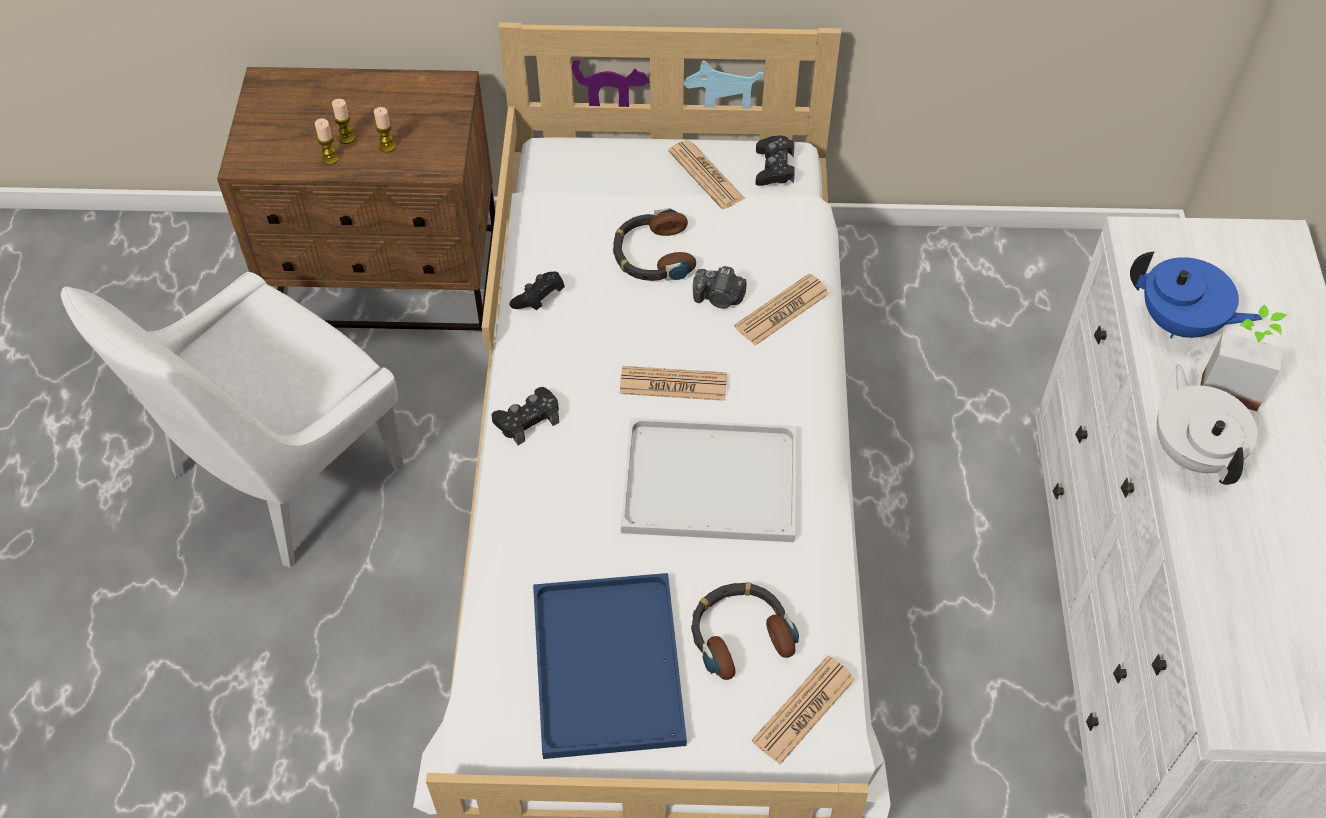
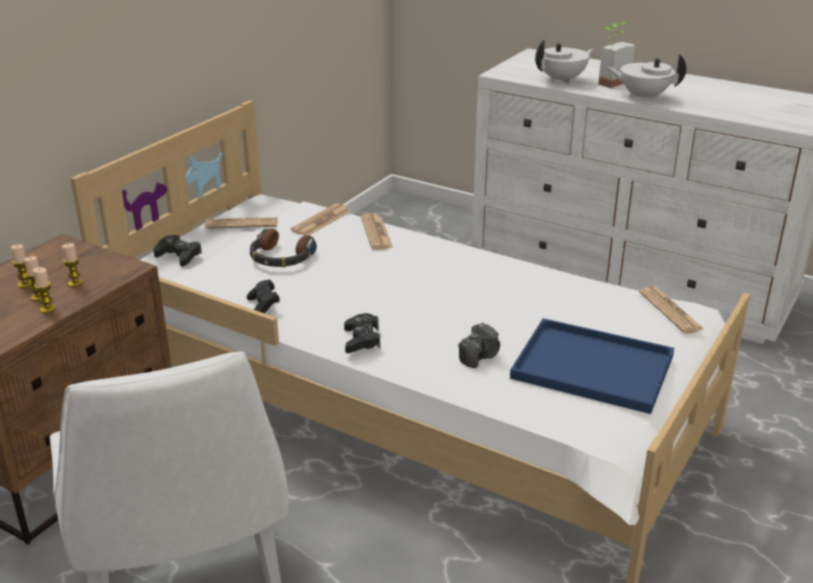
camera: 60 degrees left, 25 degrees down
(363, 113) = (25, 284): none -> candle
(673, 384) = (392, 281): newspaper -> newspaper (321, 221)
(706, 483) = (480, 293): white tray -> none
(719, 298) = (343, 248): camera -> camera (480, 356)
(740, 633) = (602, 314): headphones -> none
(774, 167) = (266, 204): black game controller -> black game controller (179, 256)
(1179, 323) = (562, 80): blue teapot -> white teapot

